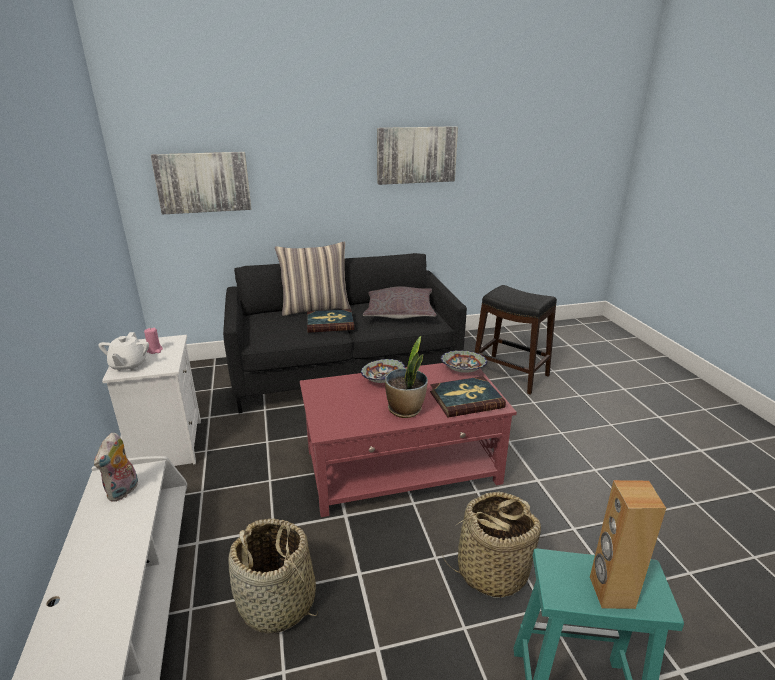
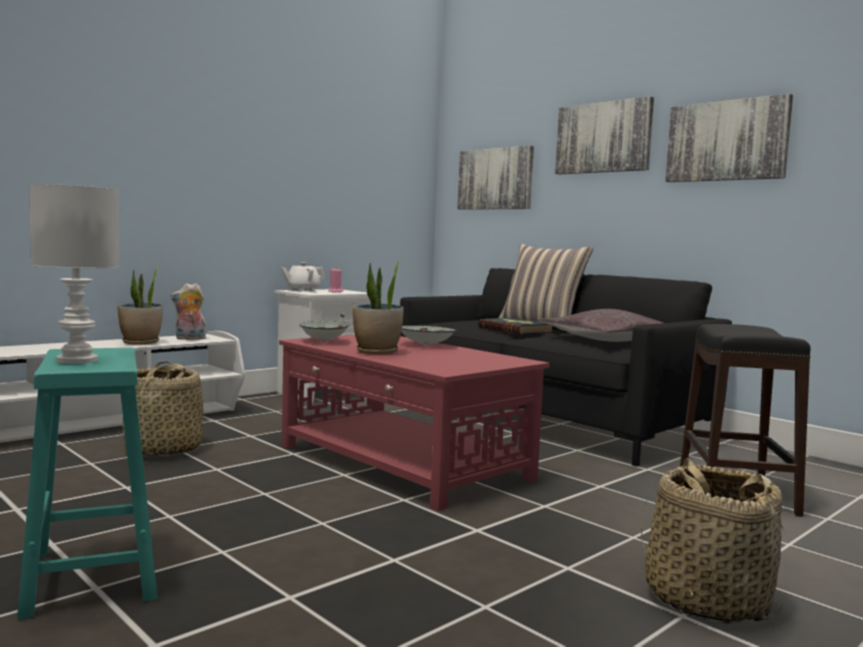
camera: 60 degrees right, 20 degrees down
(114, 536) = (140, 342): none -> potted plant
(318, 147) = (603, 138): none -> picture
(463, 370) = (508, 360): bowl -> bowl (324, 341)
(466, 399) = (437, 363): book -> none
(491, 570) = (265, 520): basket -> basket (706, 599)
(611, 592) = (76, 360): brown speaker -> white table lamp

